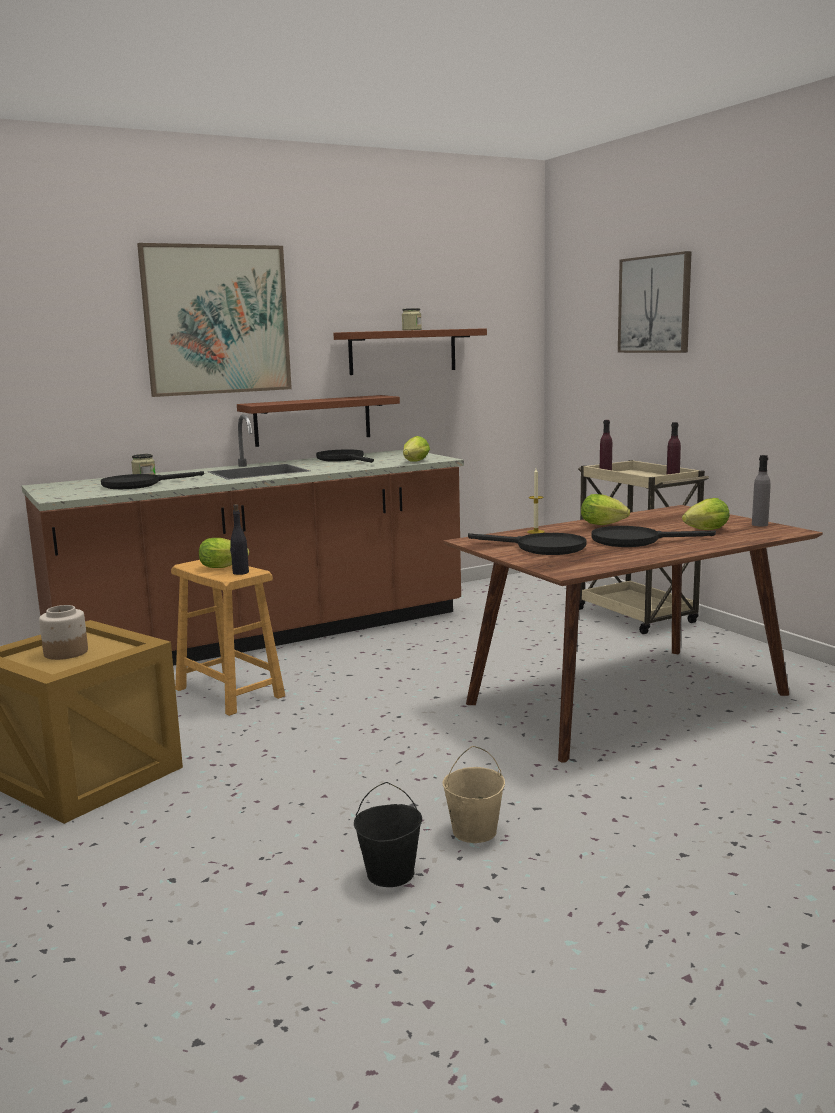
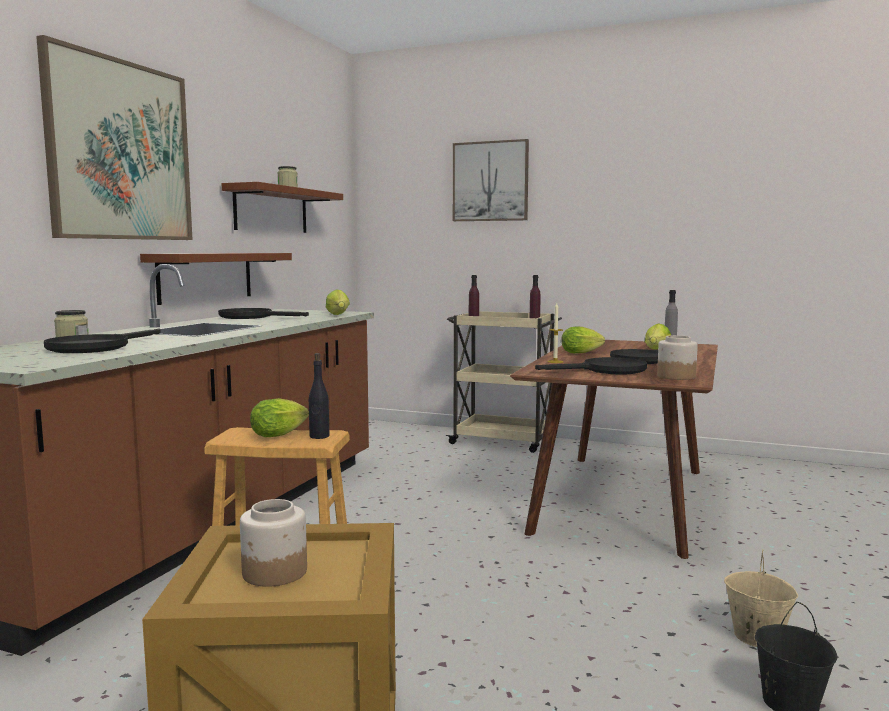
camera: 40 degrees left, 5 degrees down
(578, 564) = (675, 376): none -> jar

